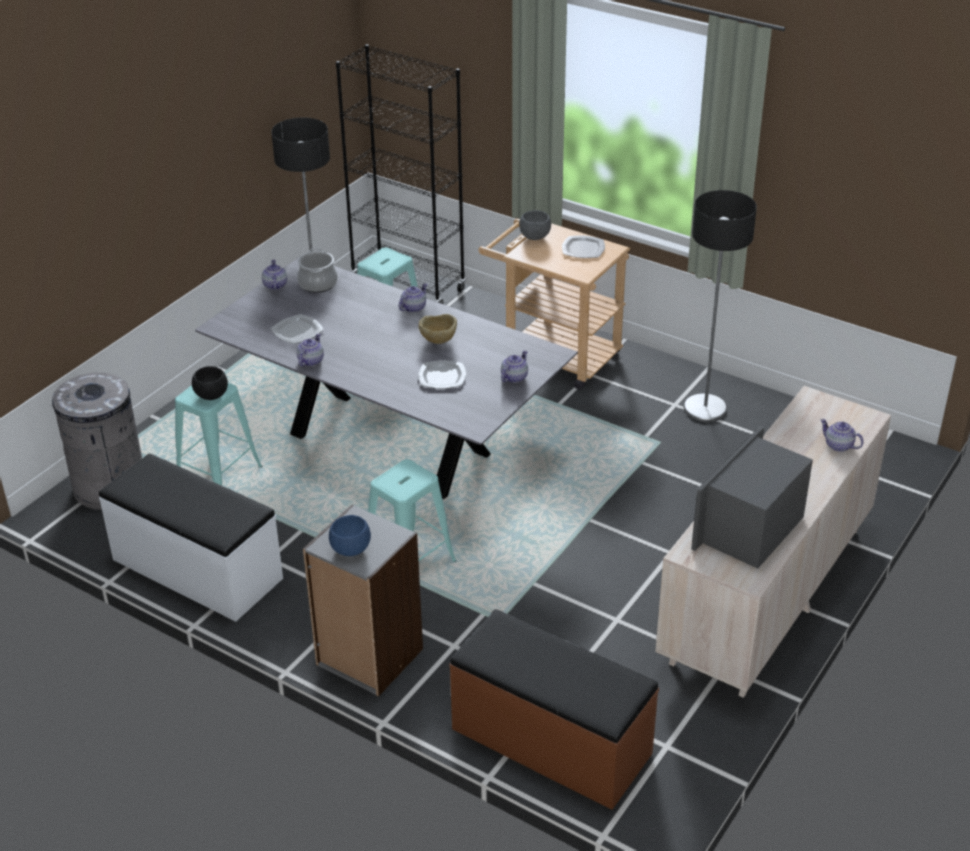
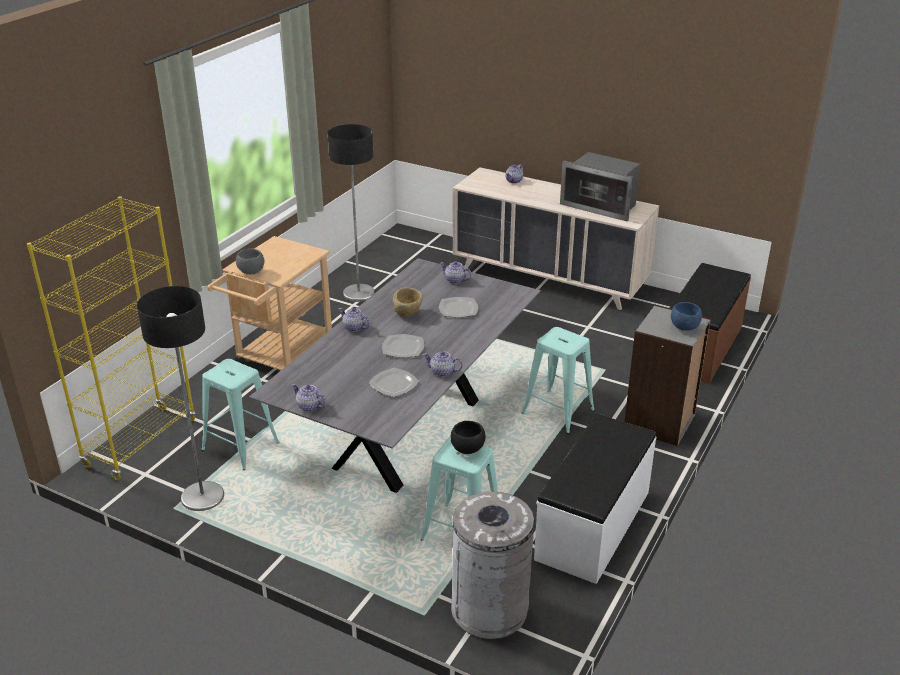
camera: 95 degrees left, 5 degrees down
(274, 285) = (309, 406): teapot -> teapot turned 45 degrees clockwise
(317, 284) = (308, 381): cooking pot -> none
(408, 285) = (141, 442): black bookcase -> yellow bookcase
(583, 248) = (273, 252): plate -> plate (403, 347)

